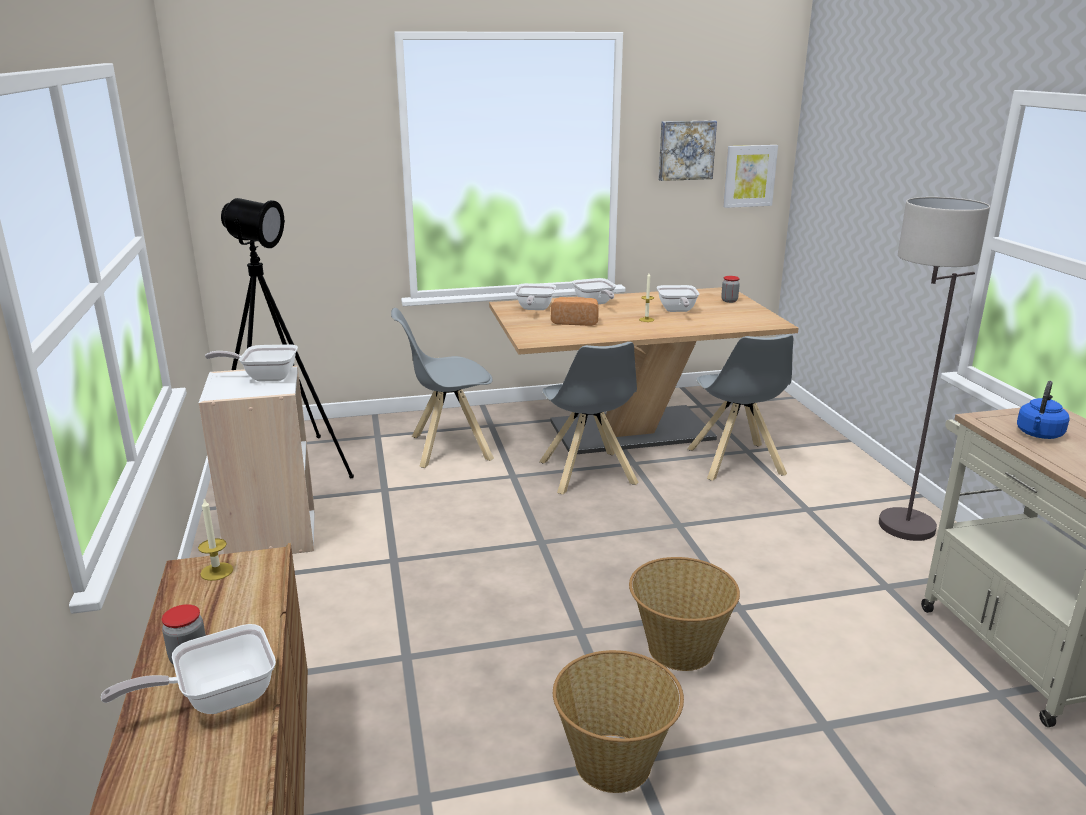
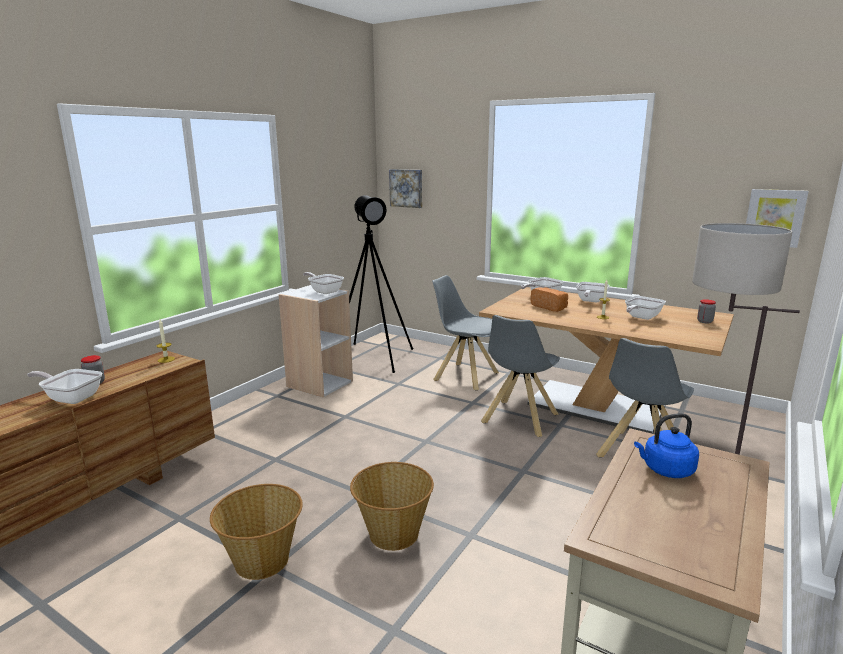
camera: 45 degrees right, 5 degrees down
(686, 150) = (707, 190): picture -> picture (406, 188)

